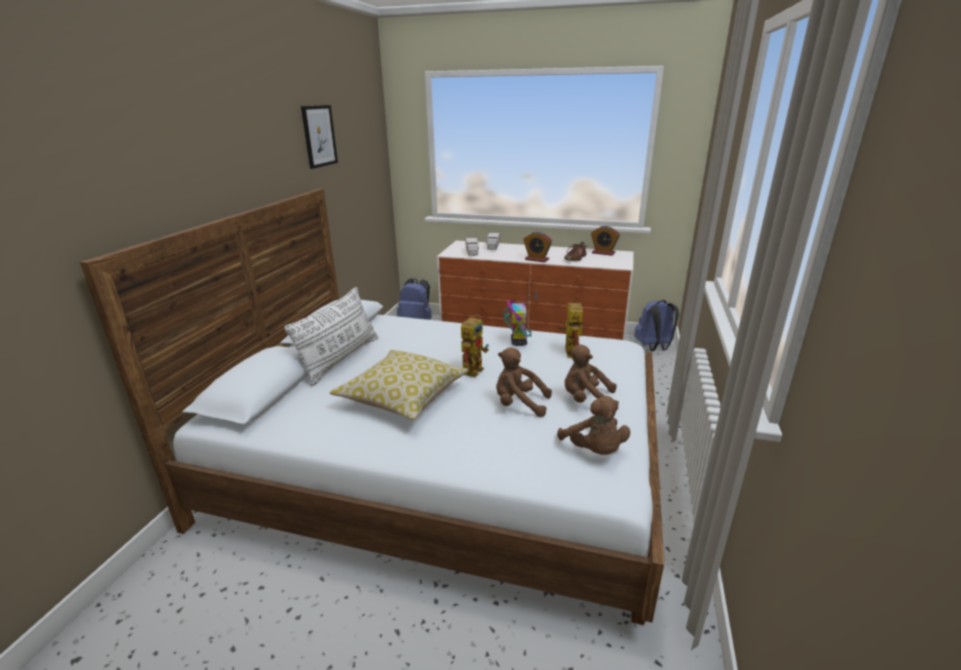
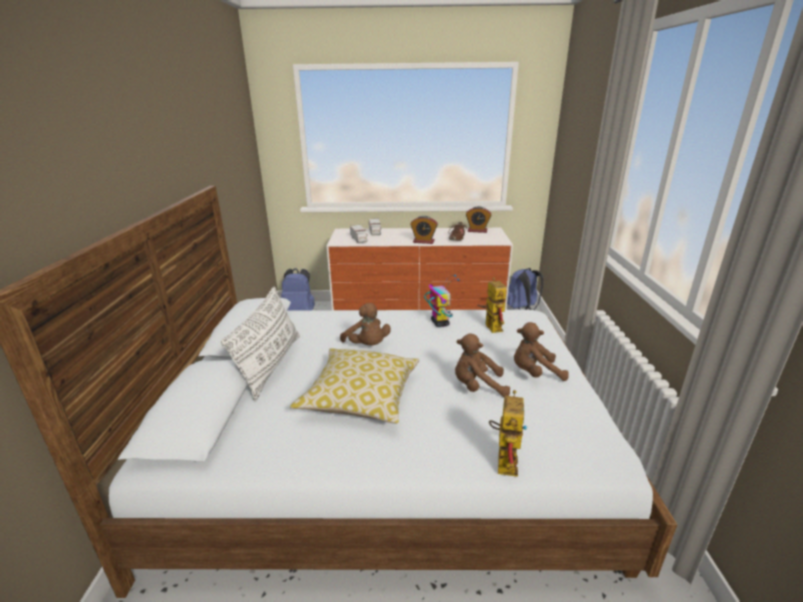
camera: 15 degrees left, 0 degrees up
(319, 136) = (203, 130): picture -> none
(473, 368) = (413, 356): toy robot -> toy robot (504, 459)
(594, 451) = (572, 423): brown plush toy -> brown plush toy (367, 345)

